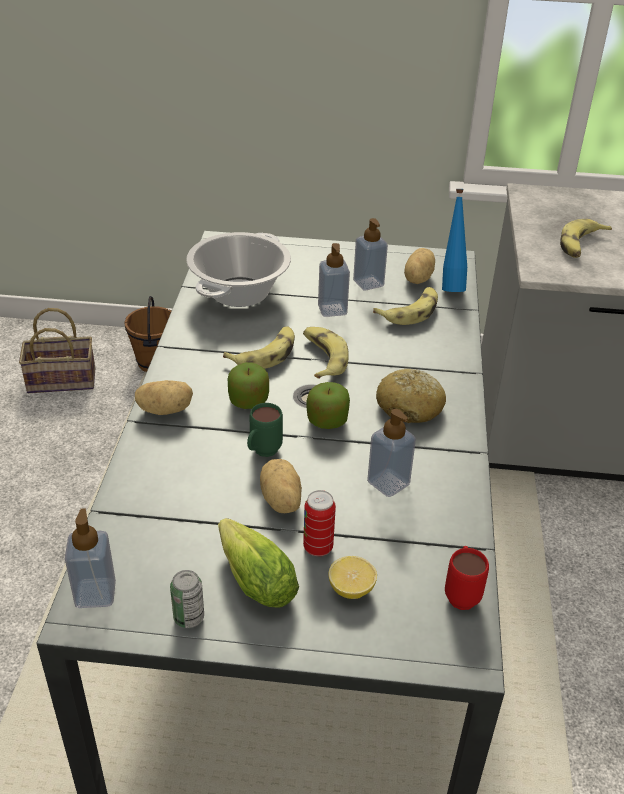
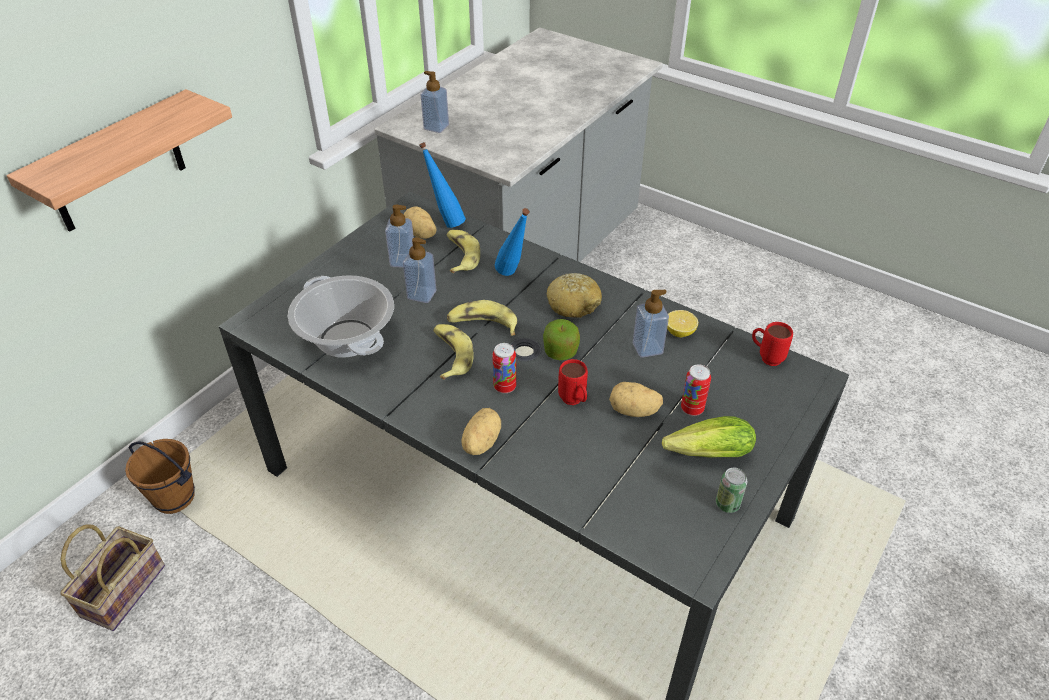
camera: 60 degrees left, 5 degrees up
(95, 593) = (677, 555): soap dispenser -> soap dispenser (436, 127)
(247, 75) = (116, 164): none -> shelf
(248, 401) = (505, 387): apple -> can
(262, 453) = (574, 402): green mug -> red mug
(351, 589) = (739, 407): lemon -> lemon (679, 332)
(413, 353) = (513, 276): none -> blue bottle
(581, 245) = (490, 137): banana -> none

